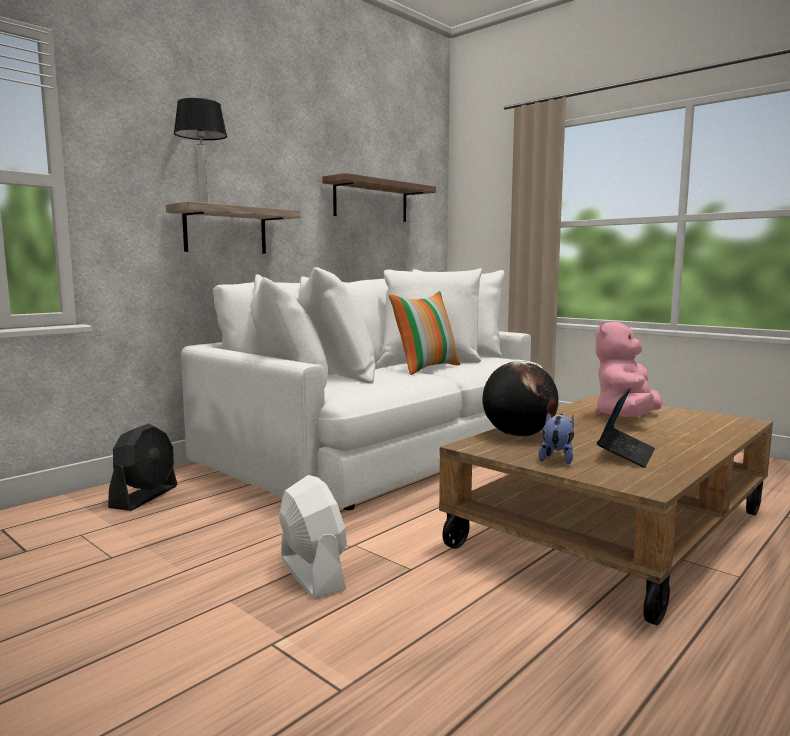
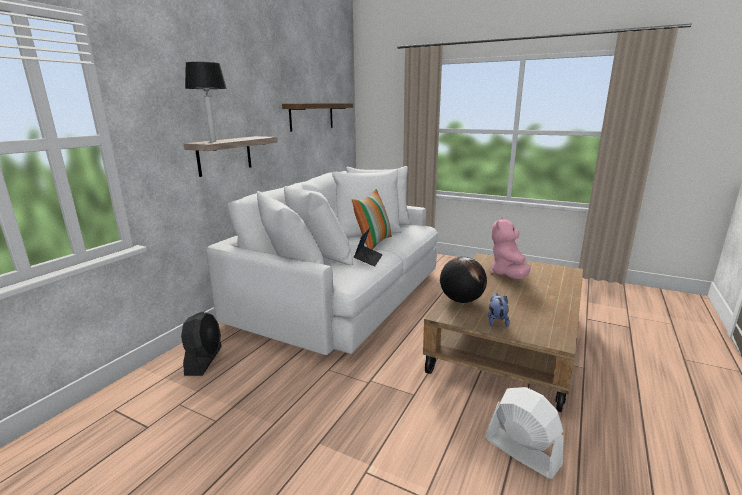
camera: 15 degrees left, 10 degrees up
(311, 573) = (357, 409): white fan -> white fan (521, 451)
(626, 454) = (529, 311): laptop -> laptop (368, 259)

